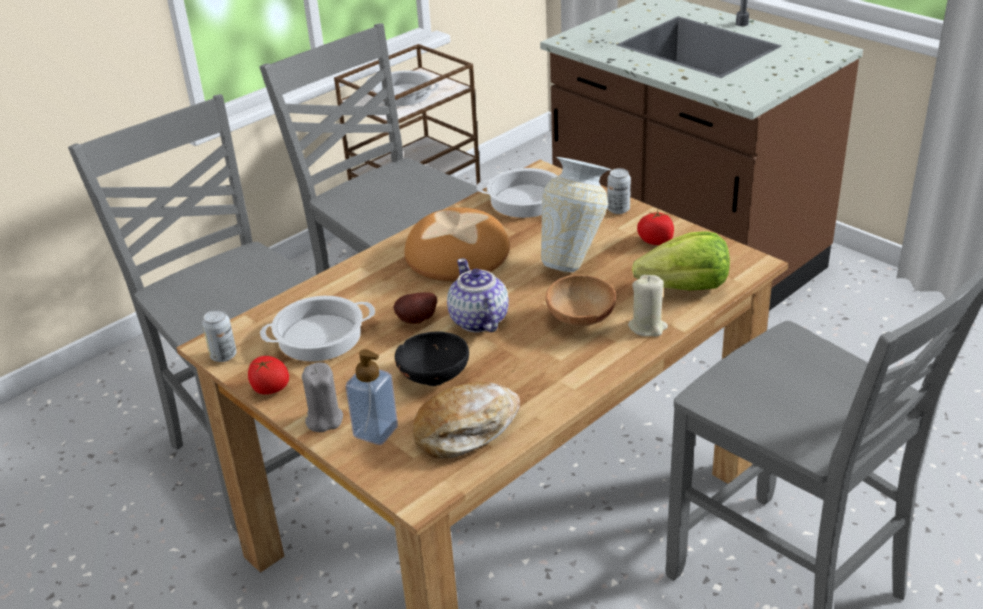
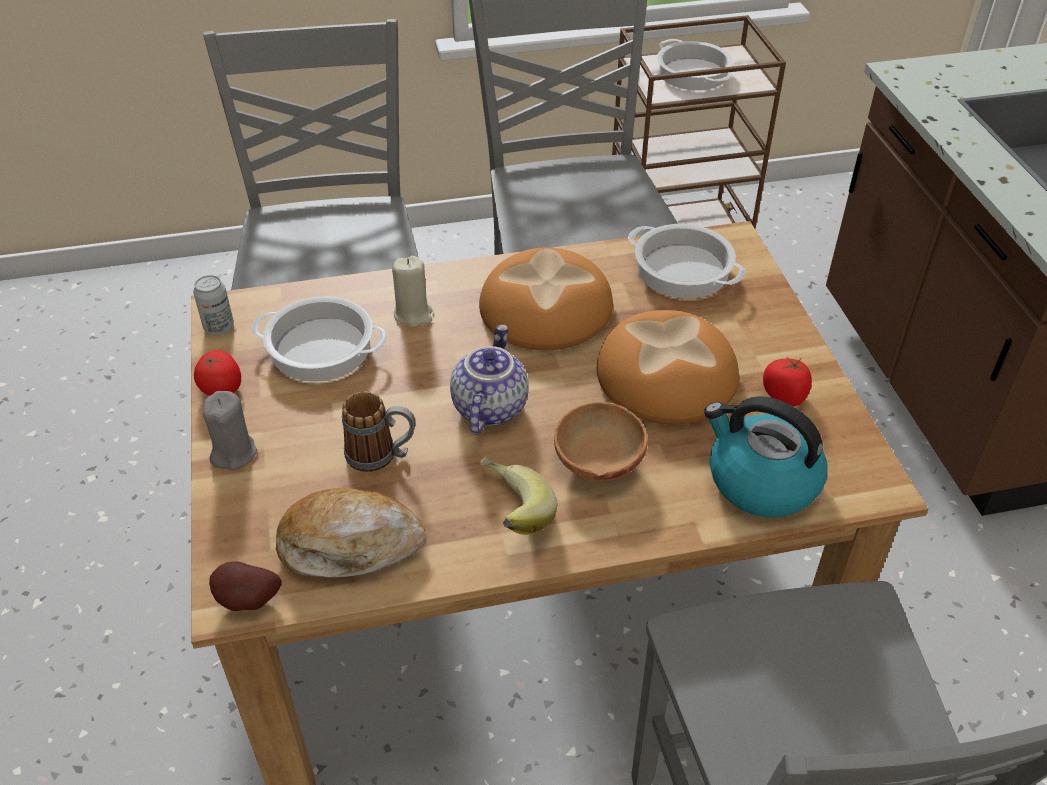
camera: 30 degrees right, 10 degrees up
(376, 432) = (265, 496): soap dispenser -> none
(418, 321) = (429, 377): potato -> potato (247, 602)
(434, 376) = (381, 456): black bowl -> mug
(553, 369) = (508, 514): none -> banana
(576, 259) = (667, 377): vase -> bread
(618, 209) = (779, 330): can -> none
(647, 327) = (665, 514): beige candle -> beige candle (413, 314)
(685, 288) = (760, 481): lettuce -> kettle

